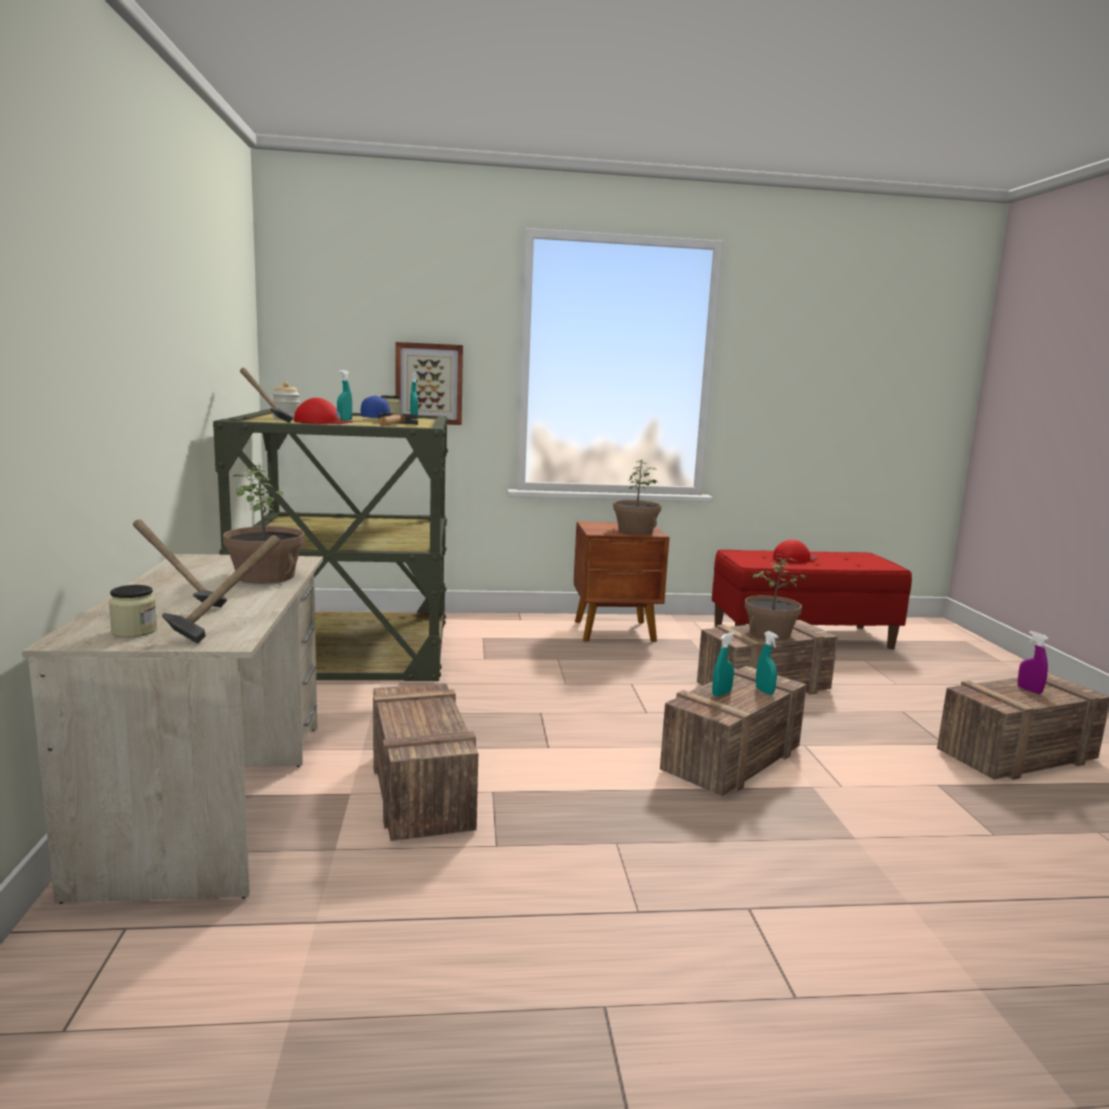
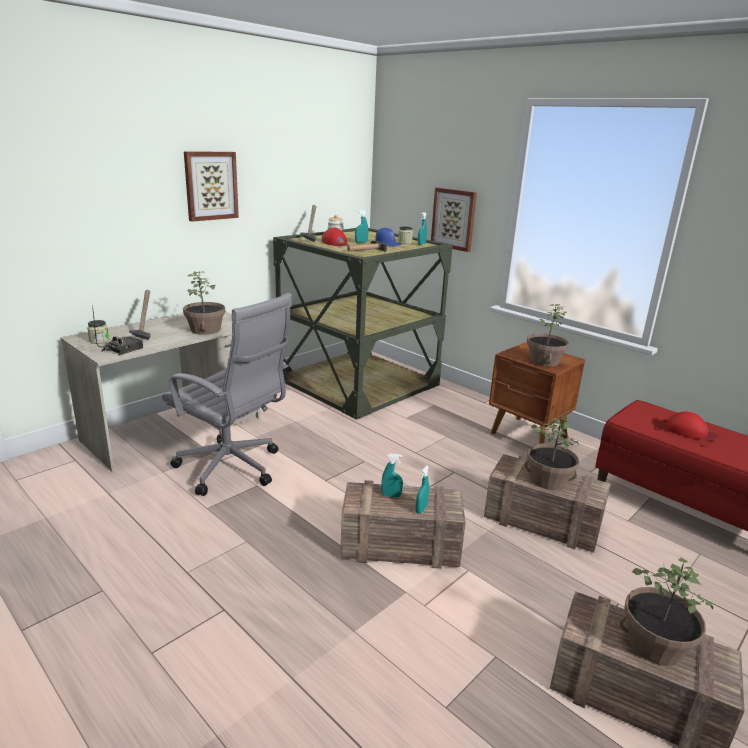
camera: 50 degrees right, 10 degrees up
(152, 321) = (211, 185): none -> picture
(225, 627) = (122, 349): hammer -> radio
(422, 793) = (233, 469): crate -> grey office chair
(1029, 690) = (655, 644): purple spray bottle -> potted plant

